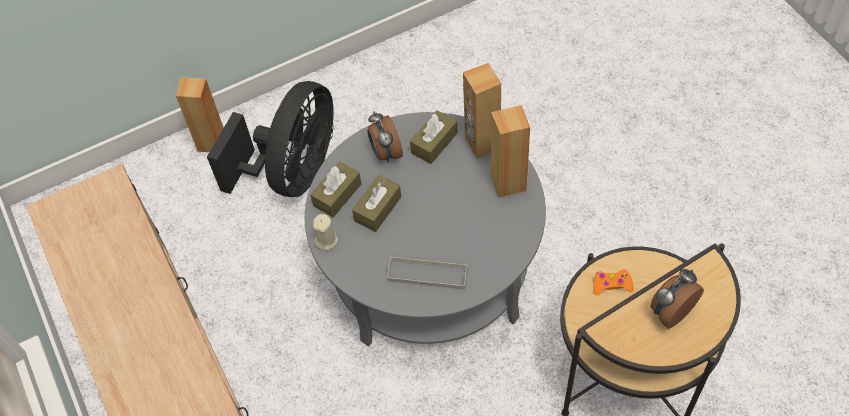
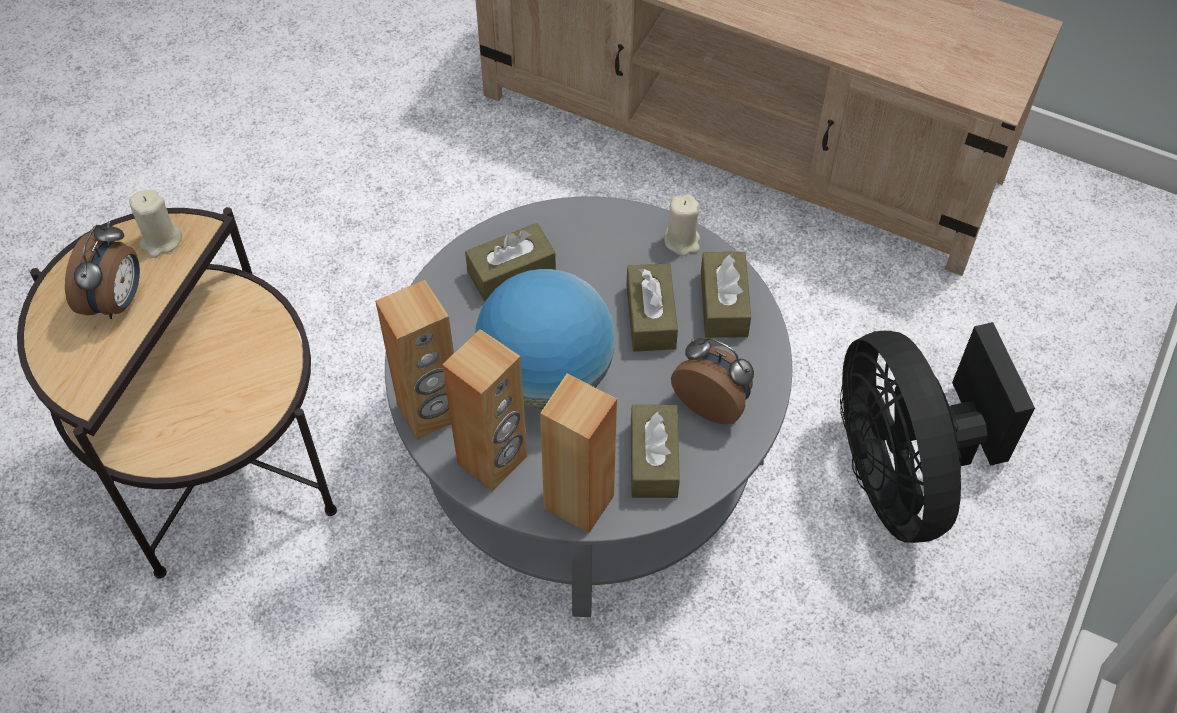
camera: 140 degrees right, 0 degrees up
(212, 142) = (1065, 445): brown speaker -> brown speaker (430, 412)
(428, 274) = (511, 272): grey tray -> brown tissue box
(452, 209) = (546, 375): none -> globe
(611, 285) = (246, 387): orange game controller -> none
(627, 337) = (160, 240): none -> beige candle

